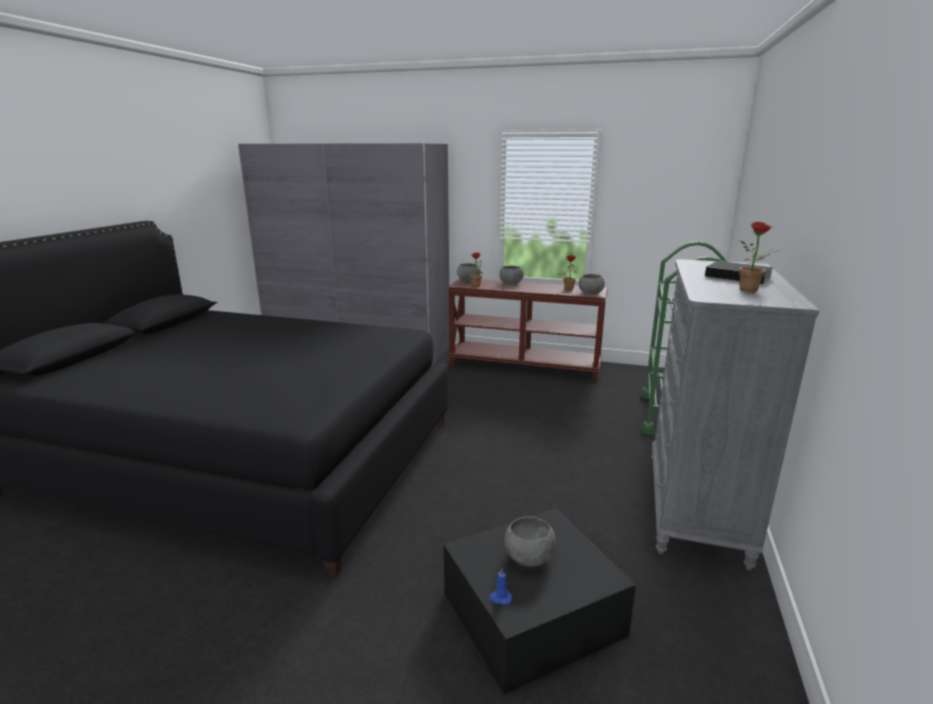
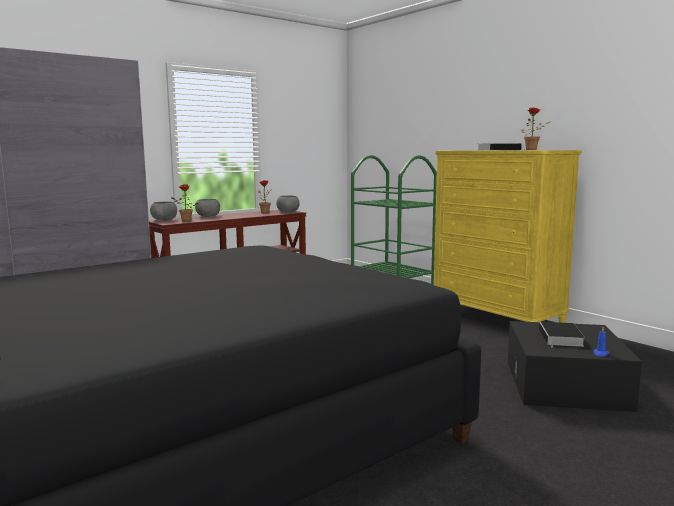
camera: 55 degrees left, 10 degrees down
(529, 557) = (561, 338): grey bowl -> book
(696, 508) = (496, 319): grey dresser -> yellow dresser

